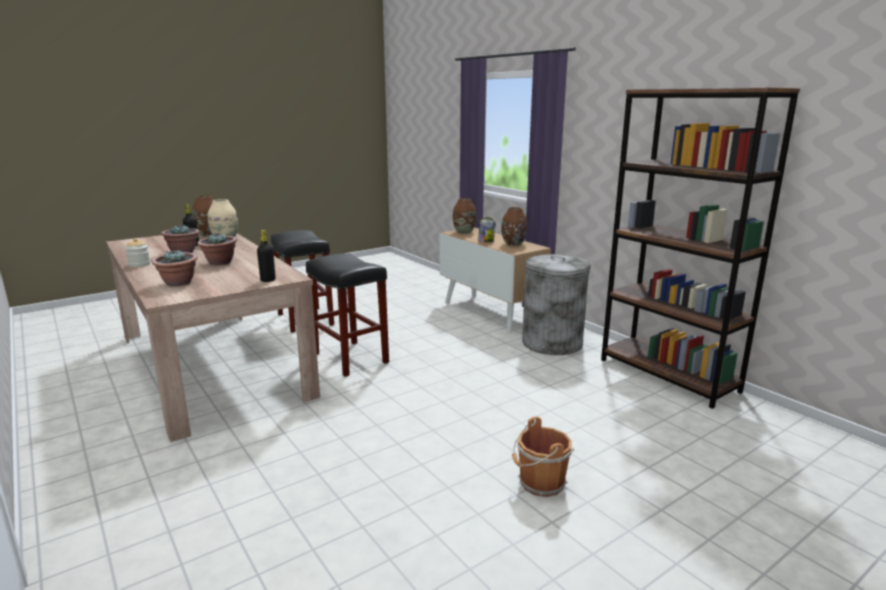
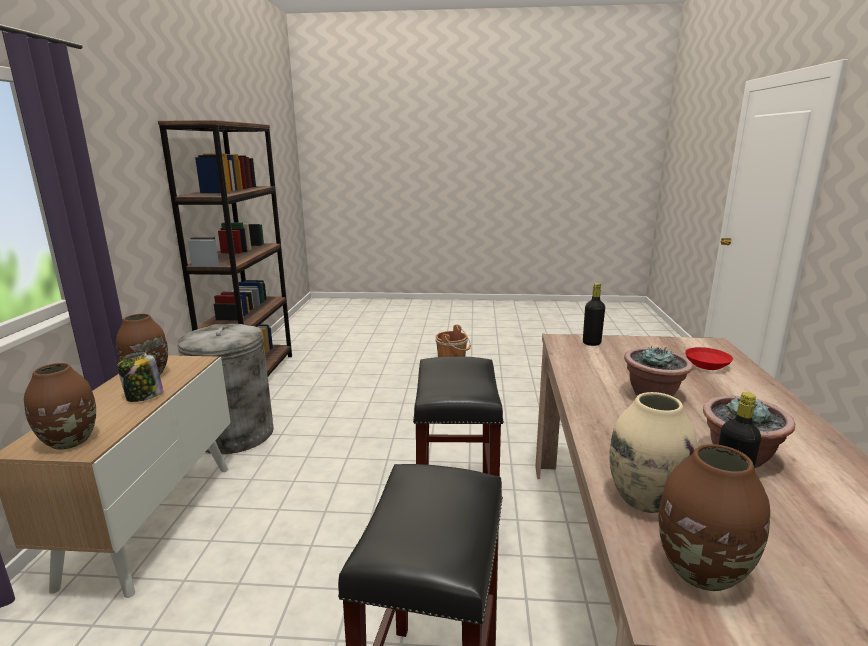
camera: 140 degrees left, 0 degrees up
(139, 264) = (809, 432): jar -> none
(178, 283) = (706, 365): potted plant -> red bowl

